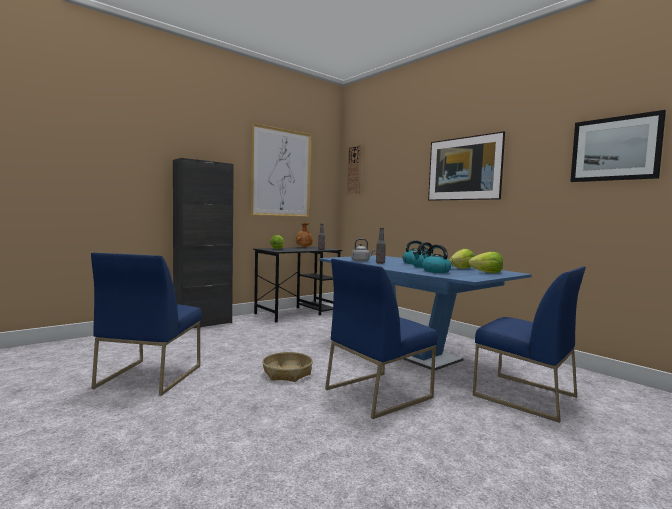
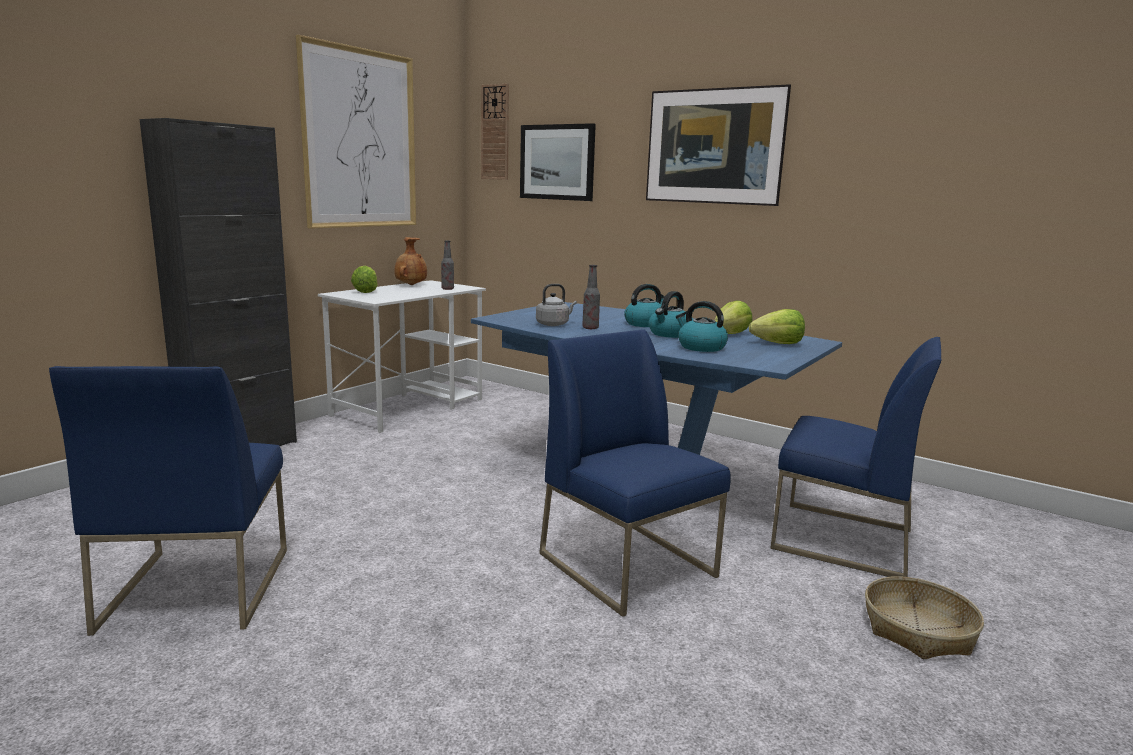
camera: 15 degrees left, 10 degrees up
(287, 373) = (458, 545): basket -> basket (918, 631)
(297, 313) = (409, 407): black desk -> white desk
(378, 393) = (629, 565): blue chair -> blue chair turned 105 degrees clockwise
(615, 149) = (974, 133): picture -> picture (557, 162)

